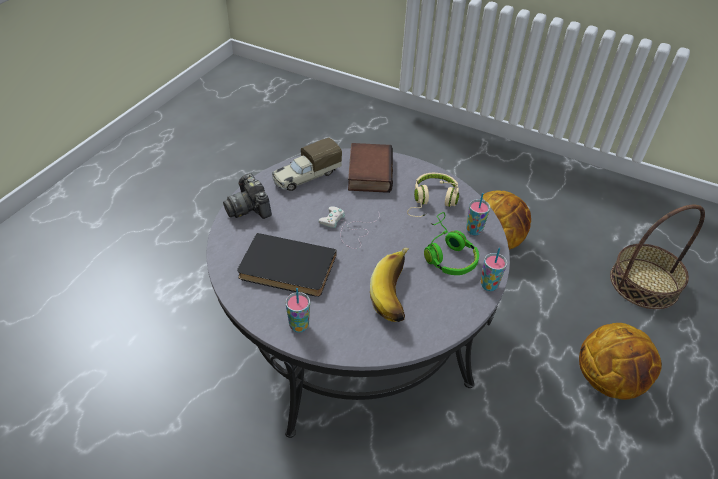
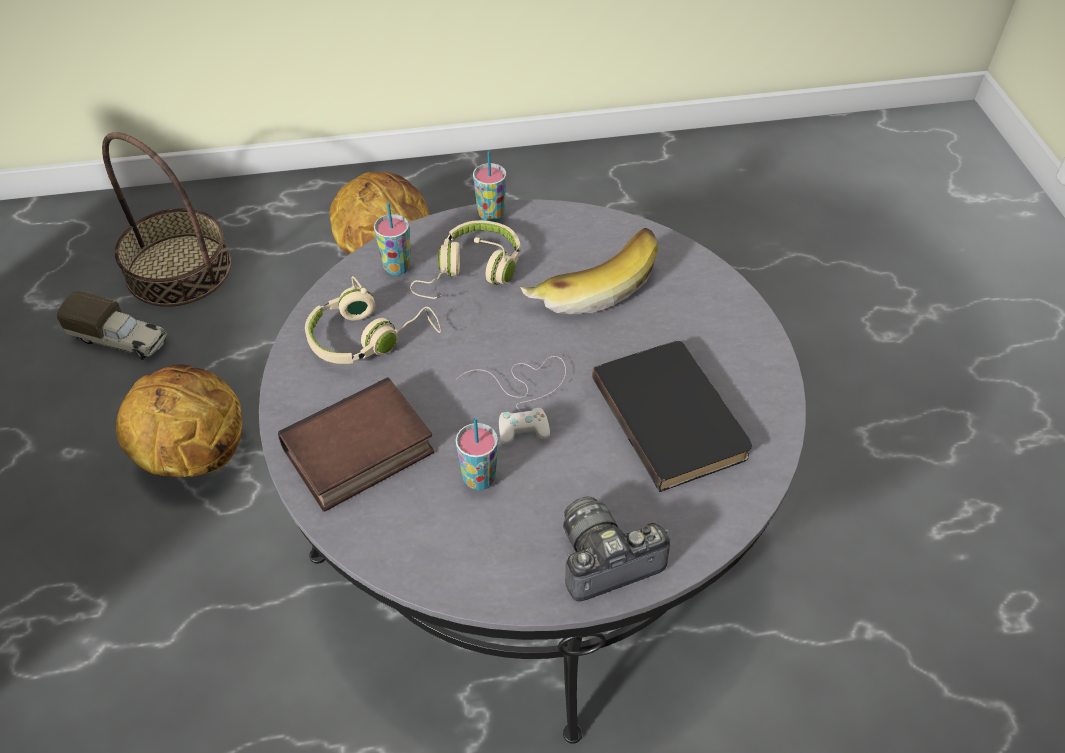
camera: 125 degrees left, 5 degrees up
(249, 208) = (606, 560): camera -> camera turned 135 degrees counterclockwise
(299, 326) = (741, 342): cup -> cup (479, 478)
(306, 177) = (450, 536): toy truck -> toy truck (121, 340)
(447, 254) = (471, 272): green headphones -> beige headphones

